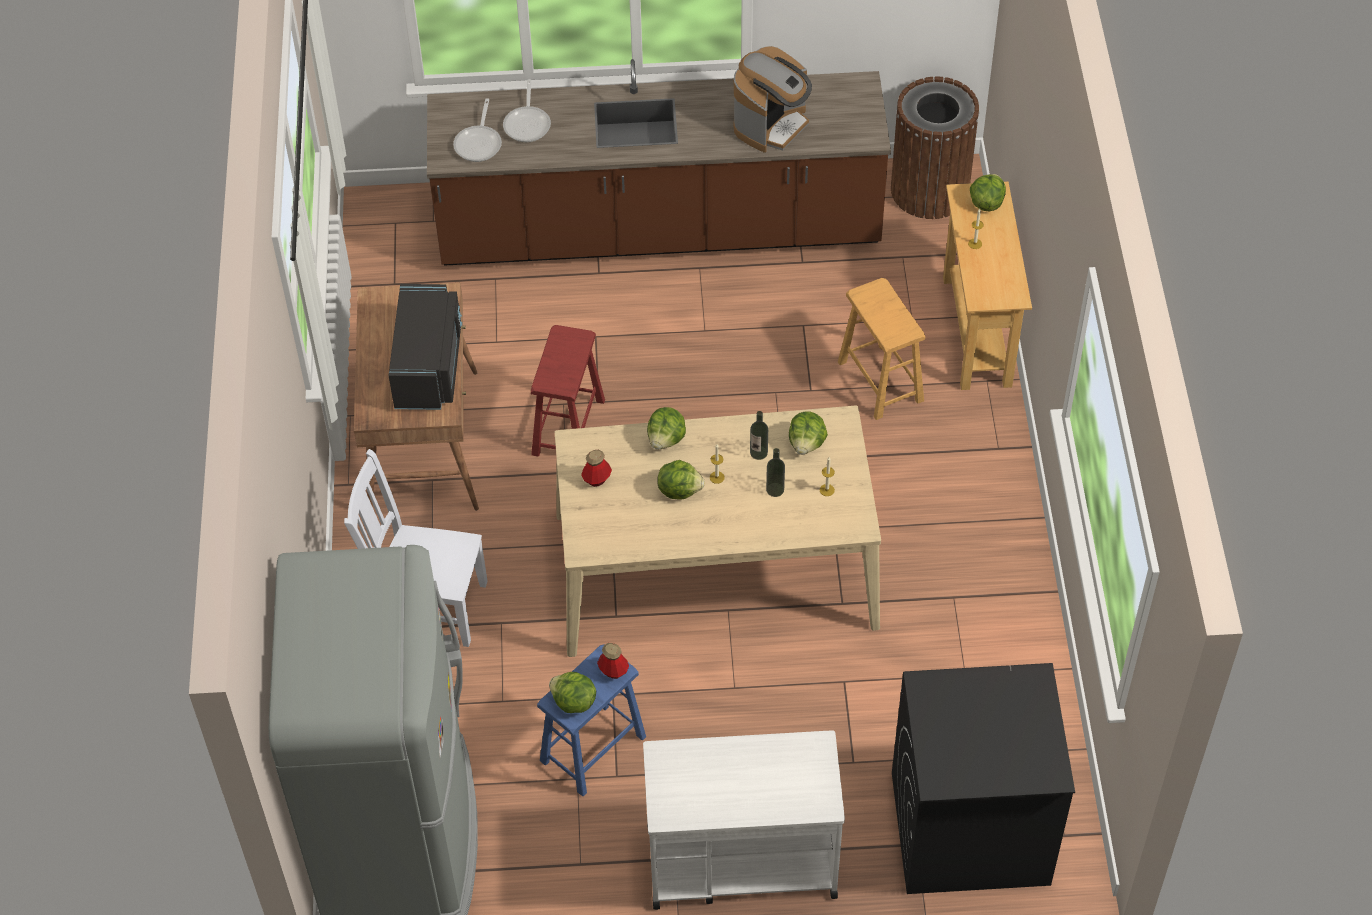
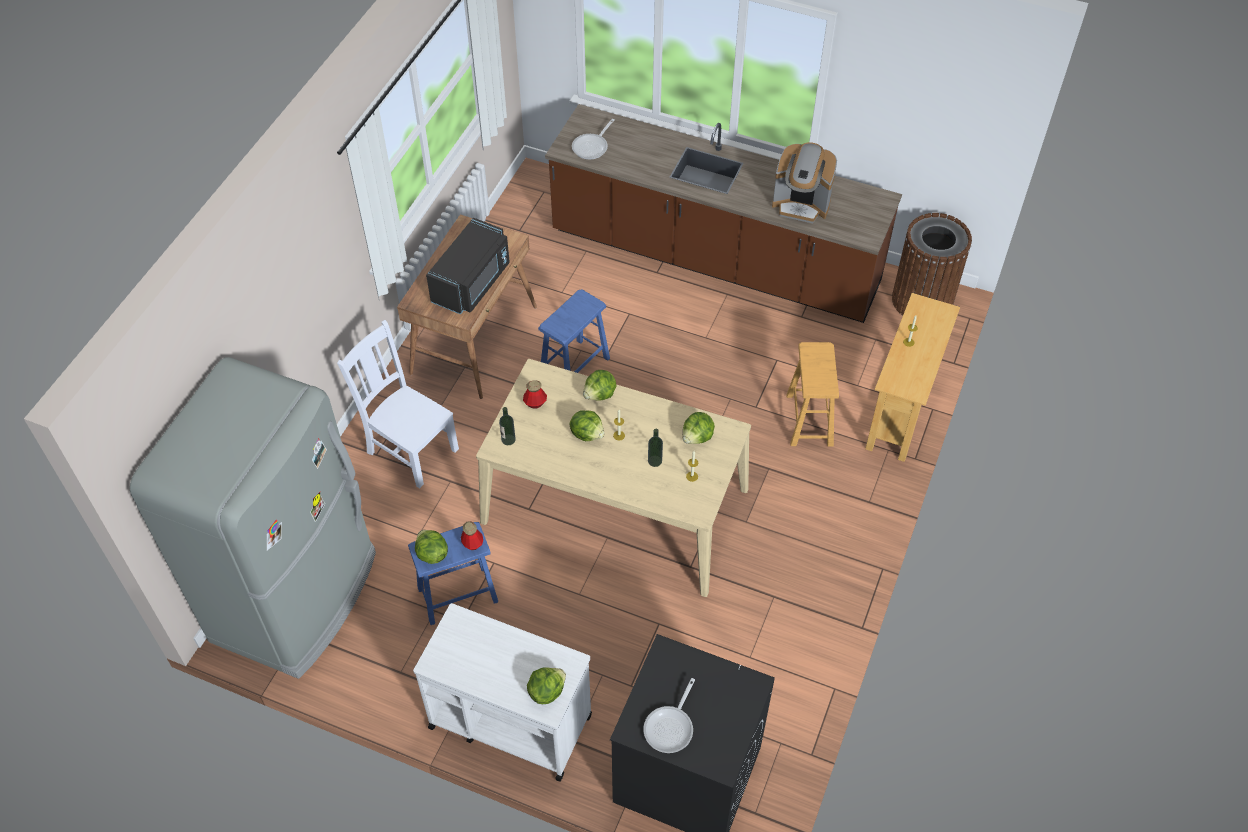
camera: 25 degrees right, 0 degrees up
(528, 124) = (632, 145): frying pan -> frying pan (671, 727)
(568, 427) = (574, 367): red stool -> blue stool
(758, 452) = (659, 430): bottle -> bottle (508, 439)
(772, 125) = (801, 204): coffee machine -> coffee machine turned 45 degrees clockwise
(986, 203) = (934, 316): lettuce -> lettuce (546, 691)

